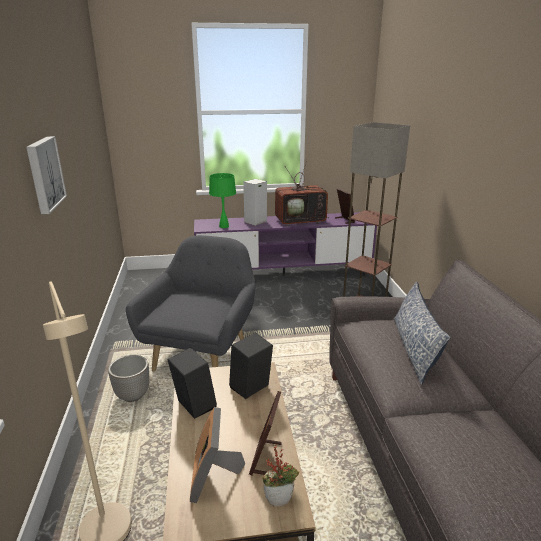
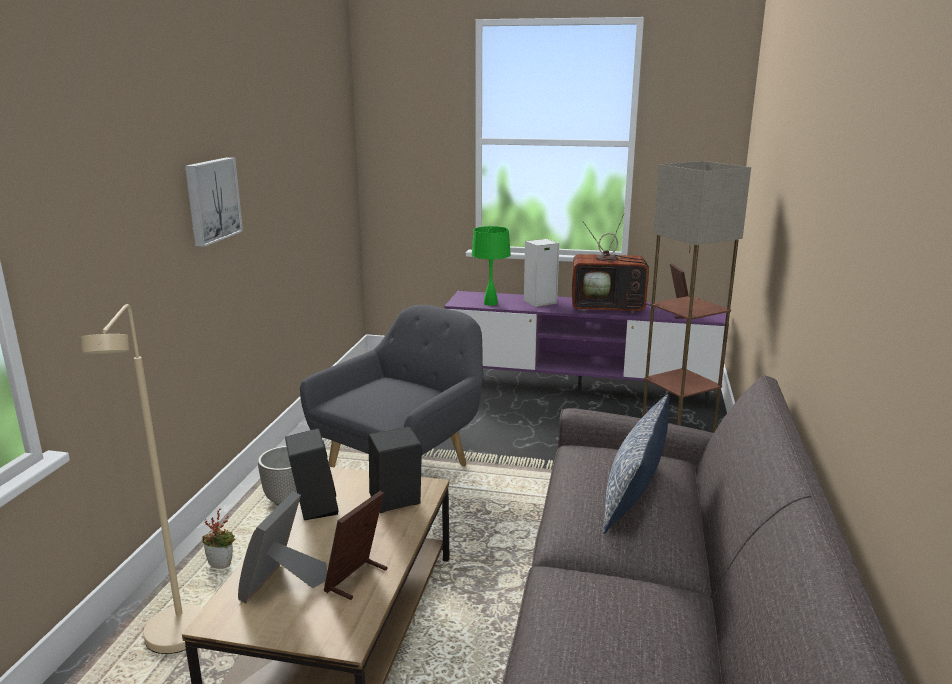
camera: 20 degrees right, 5 degrees down
(280, 498) = (341, 624): potted plant -> potted plant (222, 564)

